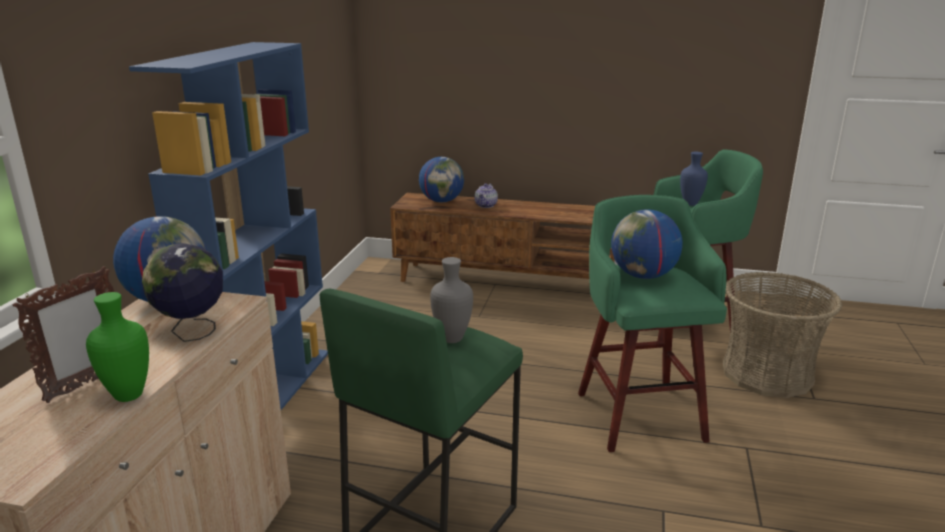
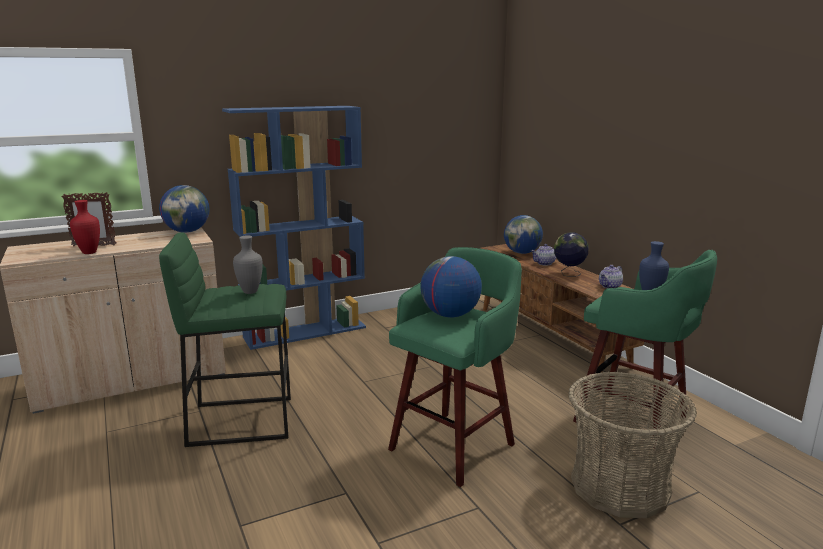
camera: 50 degrees right, 5 degrees down
(131, 395) = (90, 253): green vase -> red vase
(192, 333) = (156, 243): globe -> globe (569, 274)
(581, 210) = (610, 286): none -> teapot

